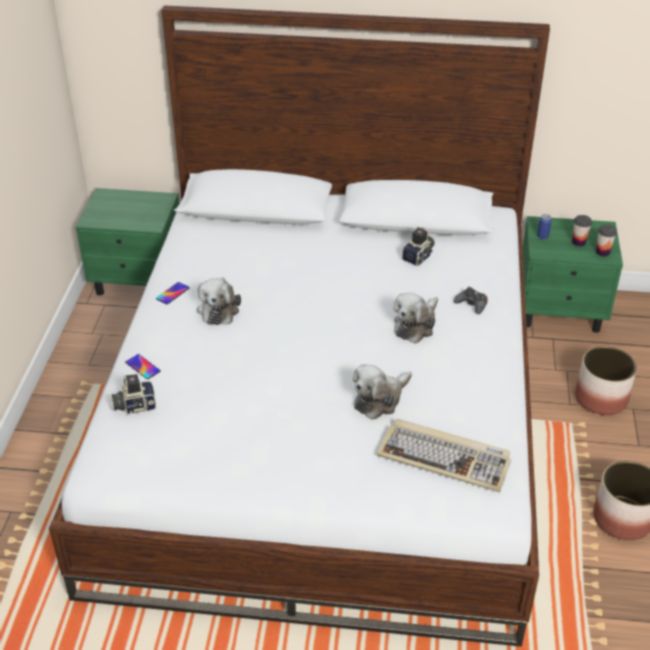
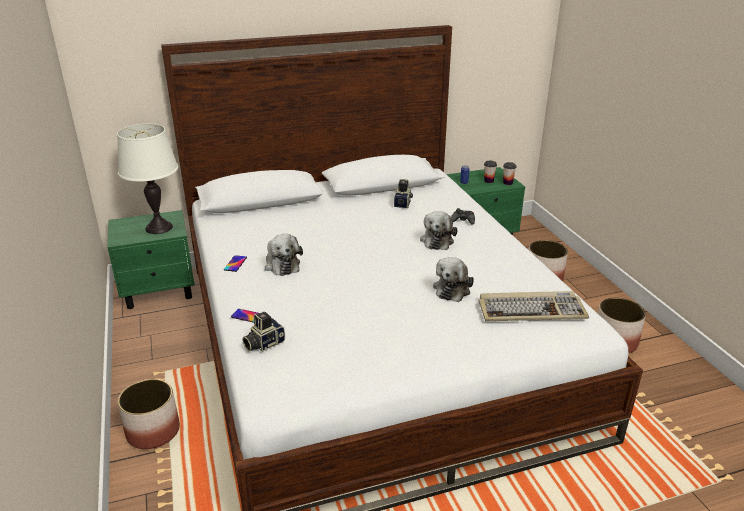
camera: 25 degrees left, 10 degrees down
(49, 448) = (153, 431): none -> planter
(140, 213) = (159, 228): none -> white table lamp

